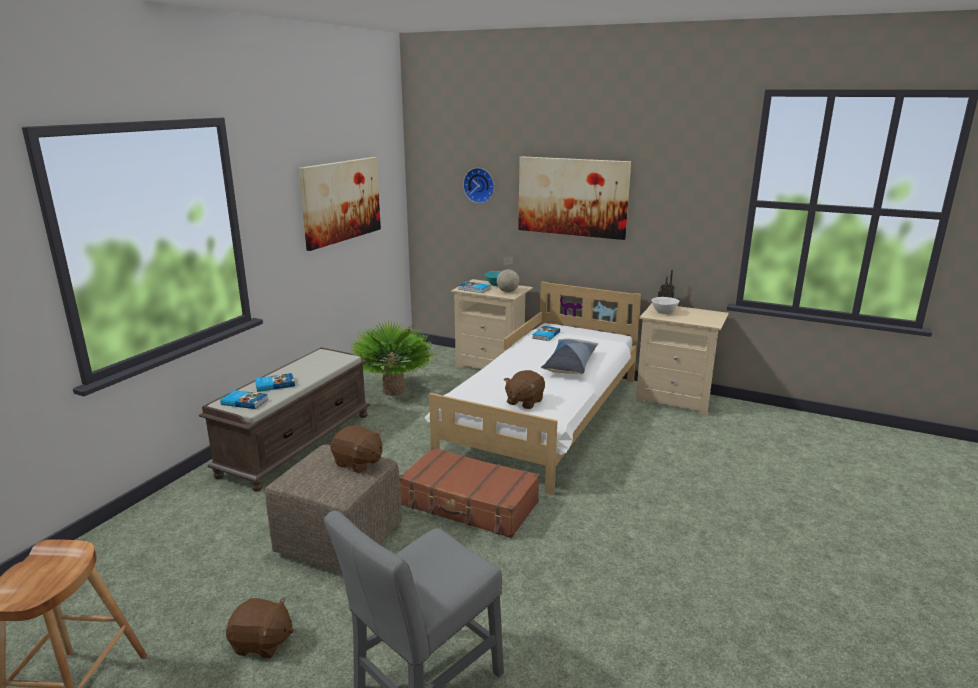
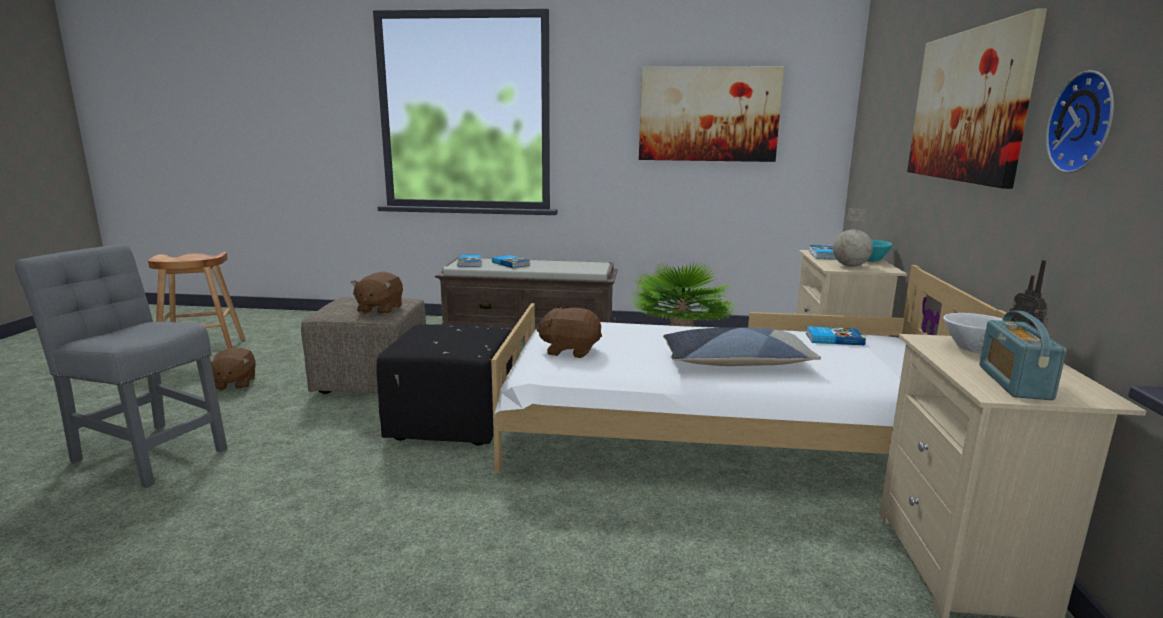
camera: 70 degrees right, 5 degrees down
(469, 504) = (452, 424): brown suitcase -> black ottoman
(479, 185) = (897, 102): wall clock -> wall clock (1086, 122)
(702, 318) = (1014, 382): none -> radio

